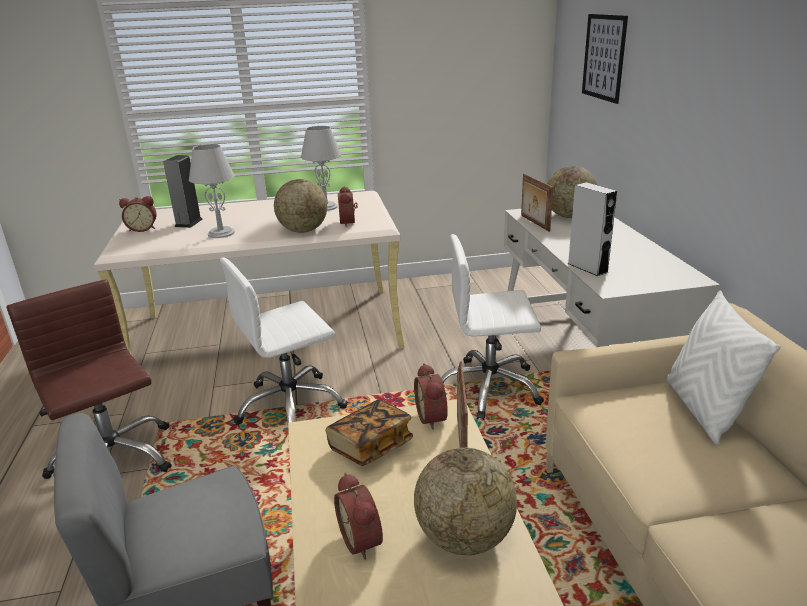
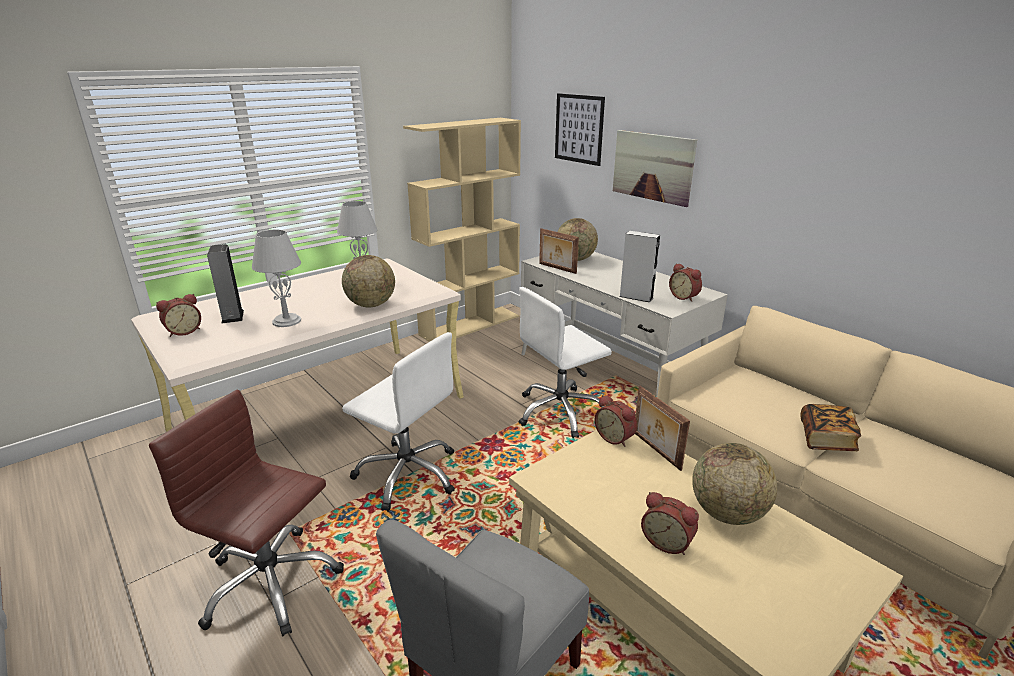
camera: 30 degrees left, 0 degrees up
(290, 406) = (408, 474): white office chair -> white office chair turned 90 degrees counterclockwise
(349, 222) = (405, 290): alarm clock -> alarm clock (684, 297)
(370, 446) = (595, 473): book -> book (826, 439)
(475, 278) = (470, 325): none -> beige bookcase
(663, 106) = (652, 167): none -> picture
(703, 410) = (767, 383): white pillow -> none

